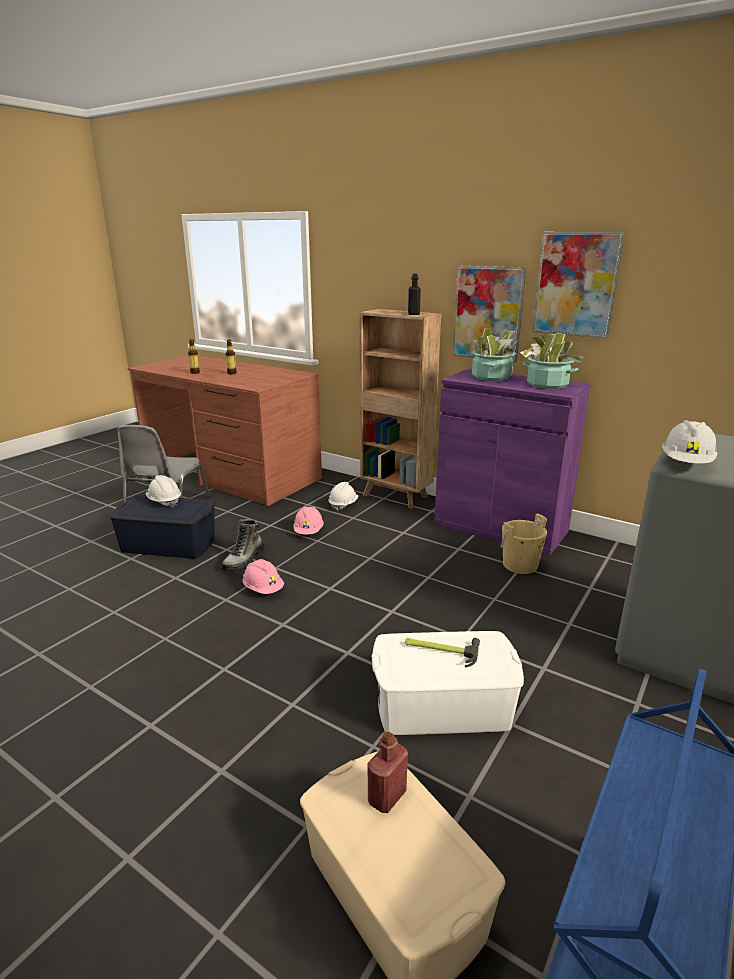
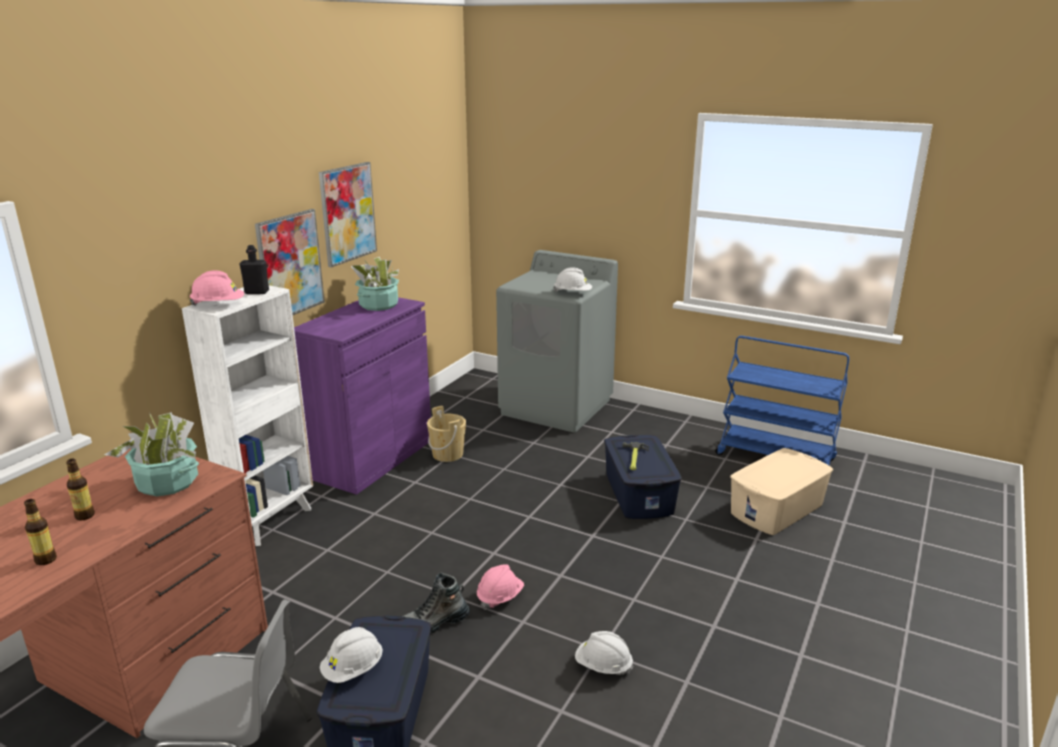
camera: 95 degrees left, 0 degrees up
(244, 560) = (434, 623): boot -> boot turned 135 degrees clockwise
(308, 532) = (361, 581): pink hard hat -> pink hard hat (218, 305)
(343, 505) = (285, 560): white hard hat -> white hard hat (603, 666)
(387, 797) = (762, 474): red bottle -> none
(396, 496) = (271, 520): brown bookcase -> white bookcase
(443, 707) = (639, 493): white storage box -> blue storage box
(491, 377) = (341, 322): potted plant -> potted plant (167, 483)

